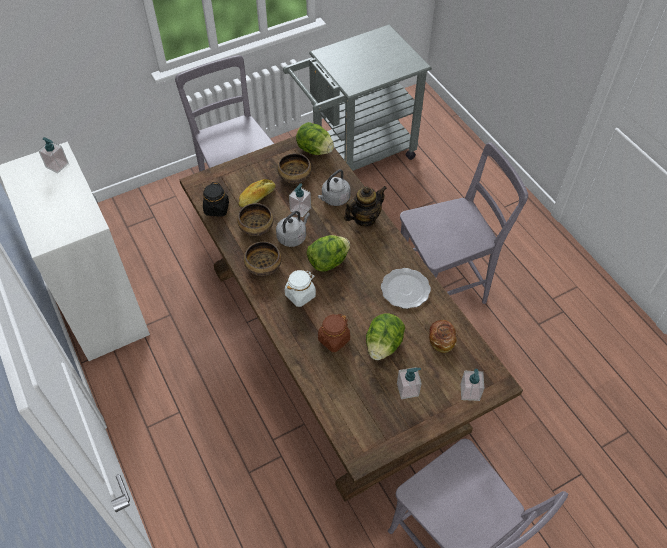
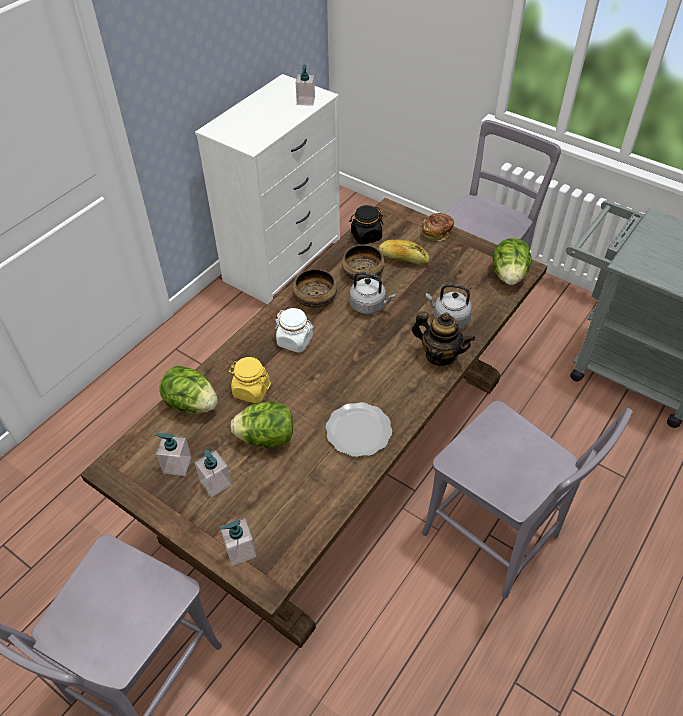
camera: 65 degrees right, 5 degrees down
(294, 176) = (455, 275): bowl -> none
(300, 209) = (412, 297): soap dispenser -> soap dispenser (177, 465)
(328, 262) = (354, 347): lettuce -> lettuce (191, 404)
(333, 339) = (251, 390): brown jar -> yellow jar
(441, 340) = (303, 494): bread -> bread (437, 233)

